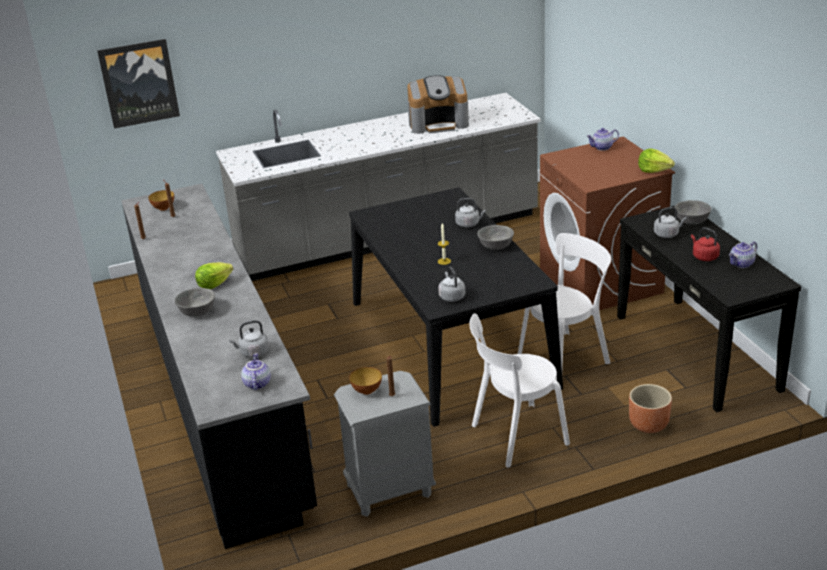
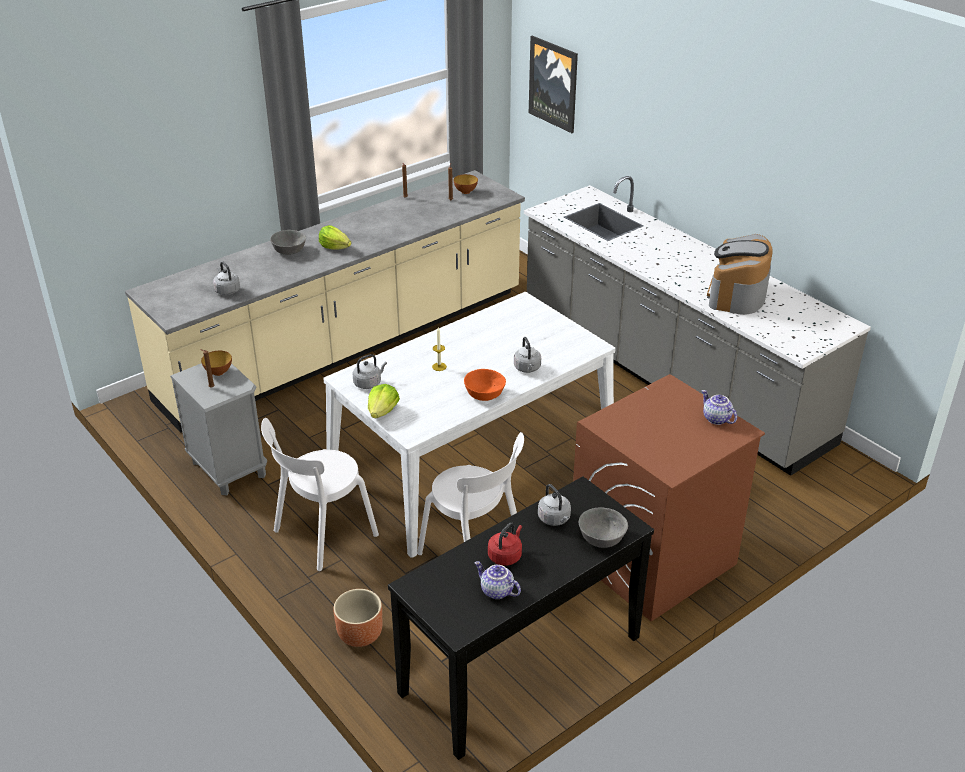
camera: 70 degrees right, 5 degrees up
(221, 395) = (347, 346): black counter -> beige counter
(256, 383) = (181, 302): teapot -> none
(438, 123) = (737, 294): coffee machine -> coffee machine turned 45 degrees clockwise
(450, 343) = (472, 461): black dining table -> white dining table
(495, 245) = (484, 394): grey bowl -> orange bowl
(515, 436) = (321, 535): white chair -> white chair turned 90 degrees counterclockwise
(654, 170) = (667, 469): lettuce -> lettuce (382, 411)

